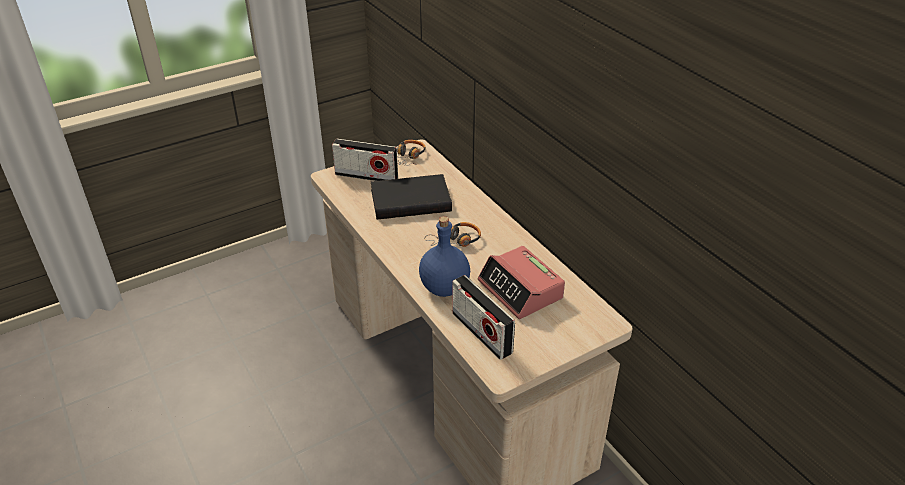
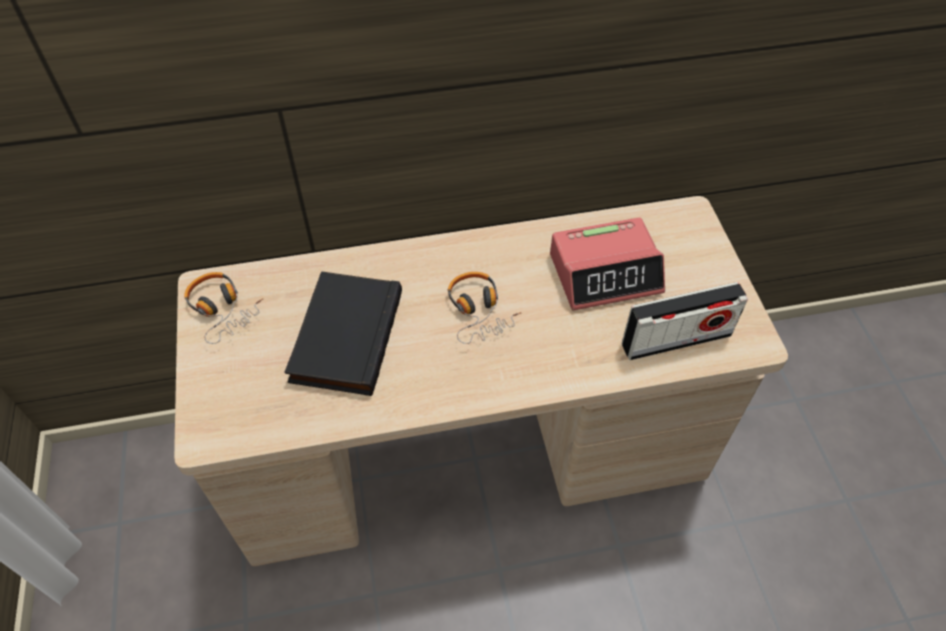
camera: 70 degrees left, 15 degrees up
(366, 176) = (240, 379): radio -> none
(443, 288) = (573, 355): blue bottle -> none

